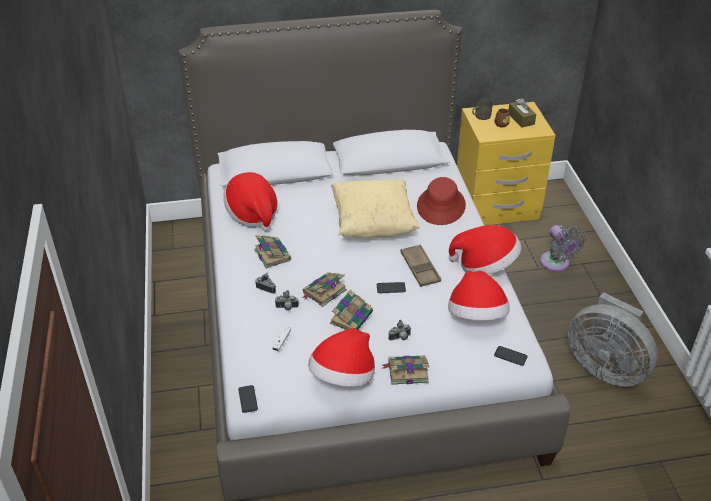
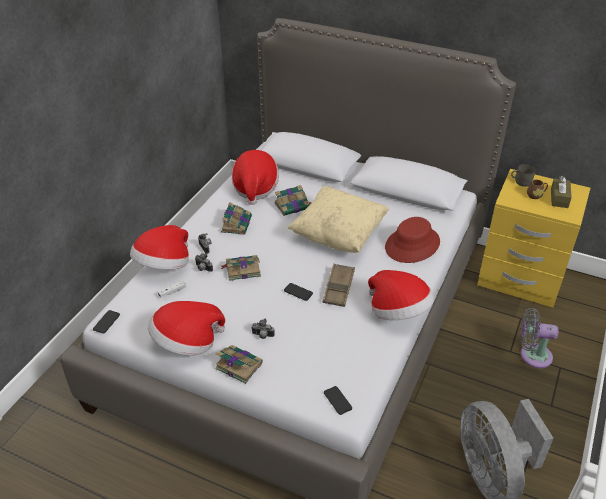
camera: 35 degrees right, 0 degrees up
(352, 317) = (242, 300): book -> book (293, 206)
(476, 316) = (344, 351): hat -> hat (164, 266)
(556, 264) = (532, 355): grey fan -> grey fan turned 90 degrees clockwise

